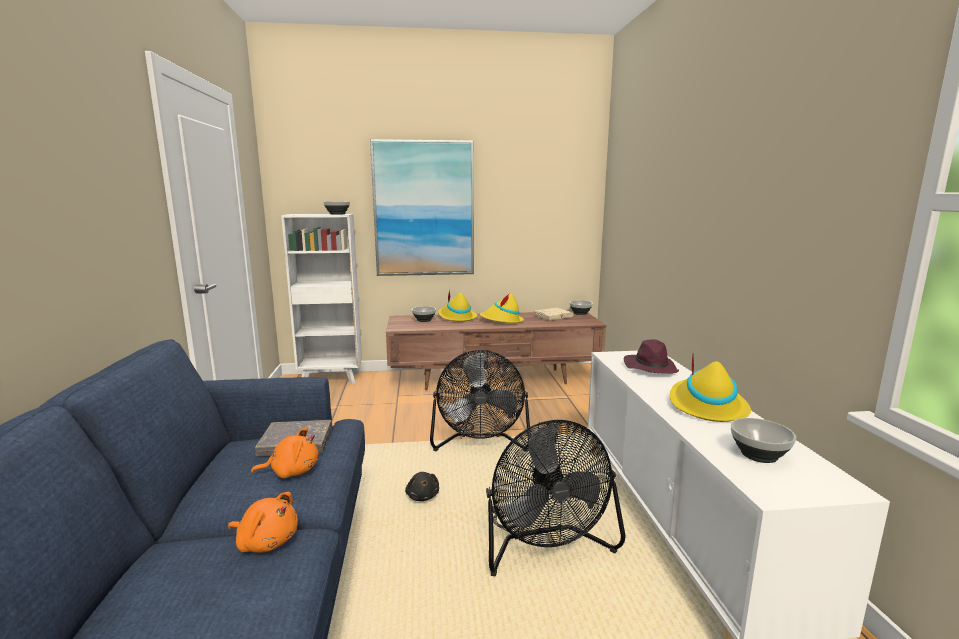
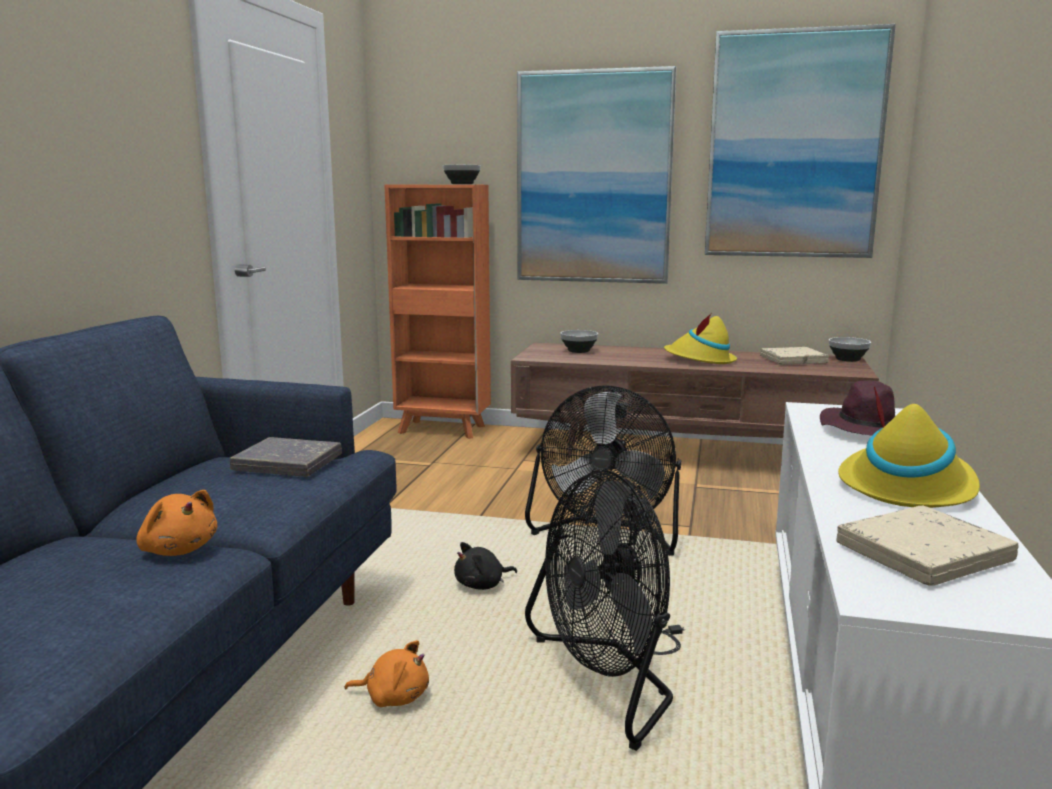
camera: 20 degrees right, 0 degrees up
(292, 471) = (258, 491): orange plush toy -> orange plush toy (394, 697)
(331, 379) = (443, 430): white bookcase -> orange bookcase
(422, 496) = (482, 585): black plush toy -> black plush toy turned 60 degrees clockwise
(456, 317) = (631, 351): yellow hat -> none
(541, 546) = (614, 675): black fan -> black fan turned 60 degrees clockwise
(543, 190) = (794, 146): none -> picture
(759, 455) = (924, 554): bowl -> beige book

